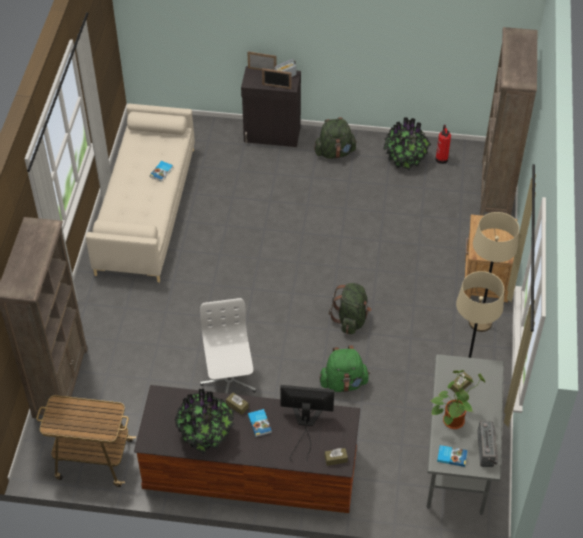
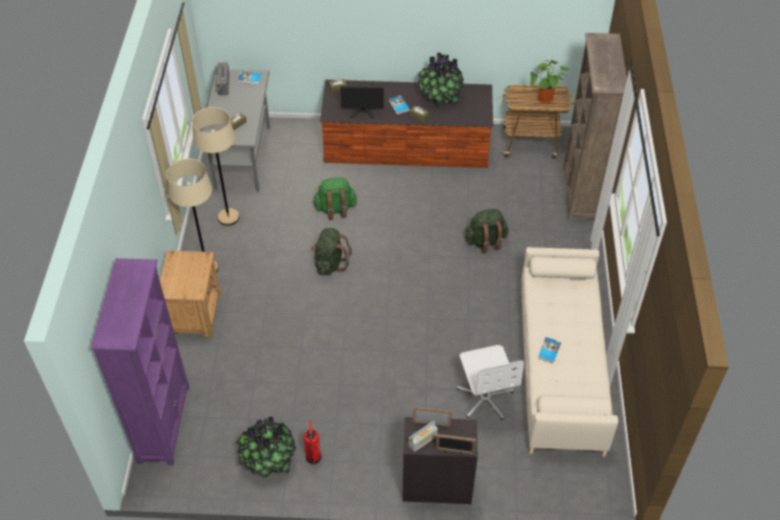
camera: 175 degrees right, 0 degrees up
(229, 381) = (435, 204): white office chair -> white office chair (485, 398)
(335, 152) = (355, 463): green backpack -> green backpack (485, 241)
(441, 158) = (223, 464): fire extinguisher -> fire extinguisher (313, 458)
(453, 418) = (246, 102): potted plant -> potted plant (545, 100)
(495, 189) = (164, 423): brown bookcase -> purple bookcase

